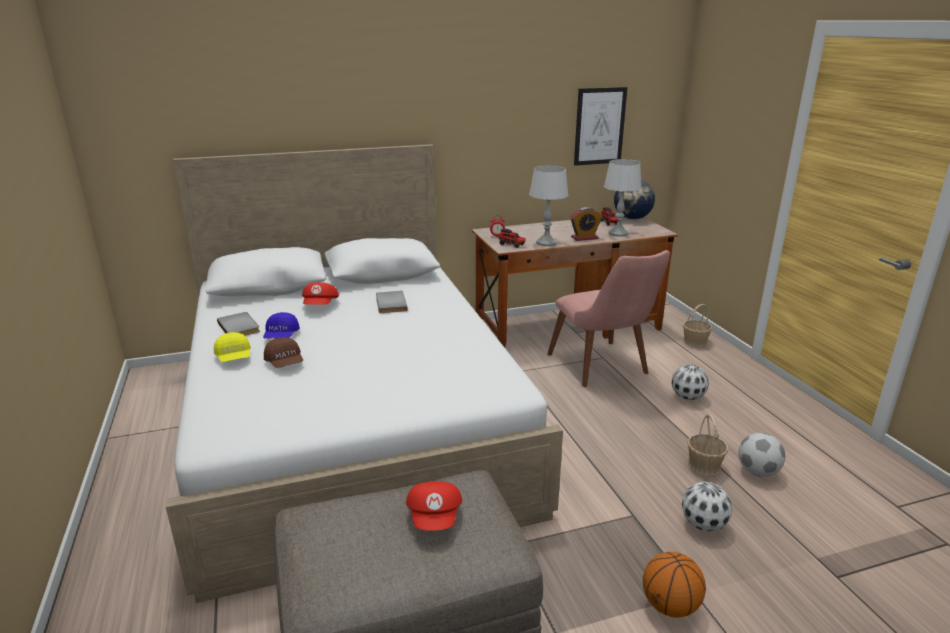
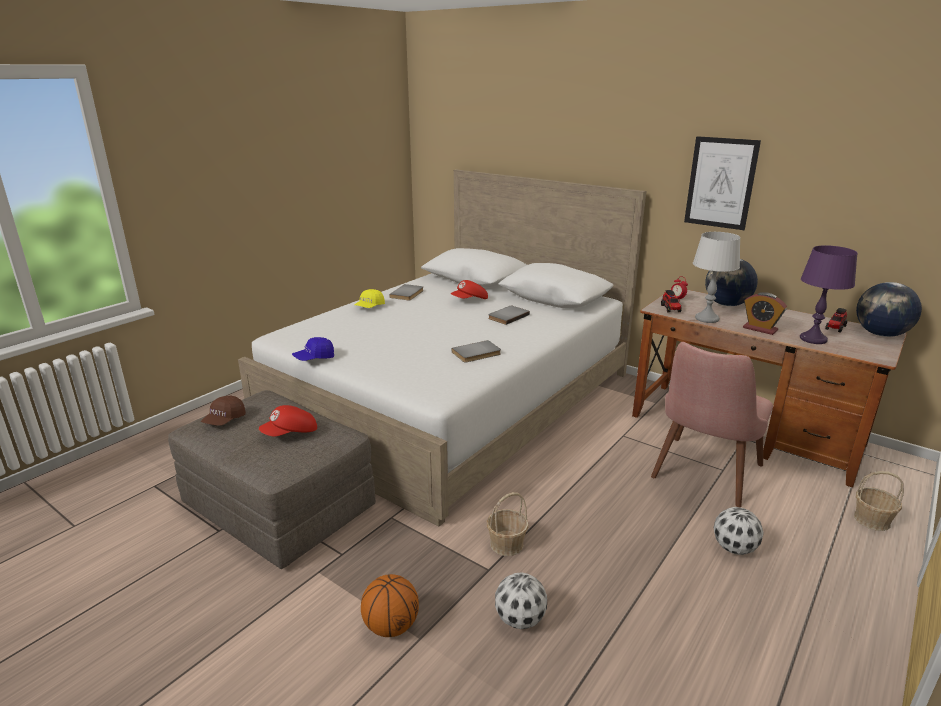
camera: 55 degrees right, 0 degrees up
(281, 336) = (412, 307): blue cap -> blue cap (314, 358)
(285, 363) = (380, 320): brown cap -> brown cap (224, 420)
(450, 343) = (477, 354): none -> grey book
(531, 229) = (727, 305): none -> globe
(599, 126) = (866, 204): picture -> picture (720, 183)
(618, 233) = (813, 339): grey table lamp -> purple table lamp
(703, 465) = (618, 595): basket -> basket (506, 544)
(757, 472) = (658, 641): football -> none

